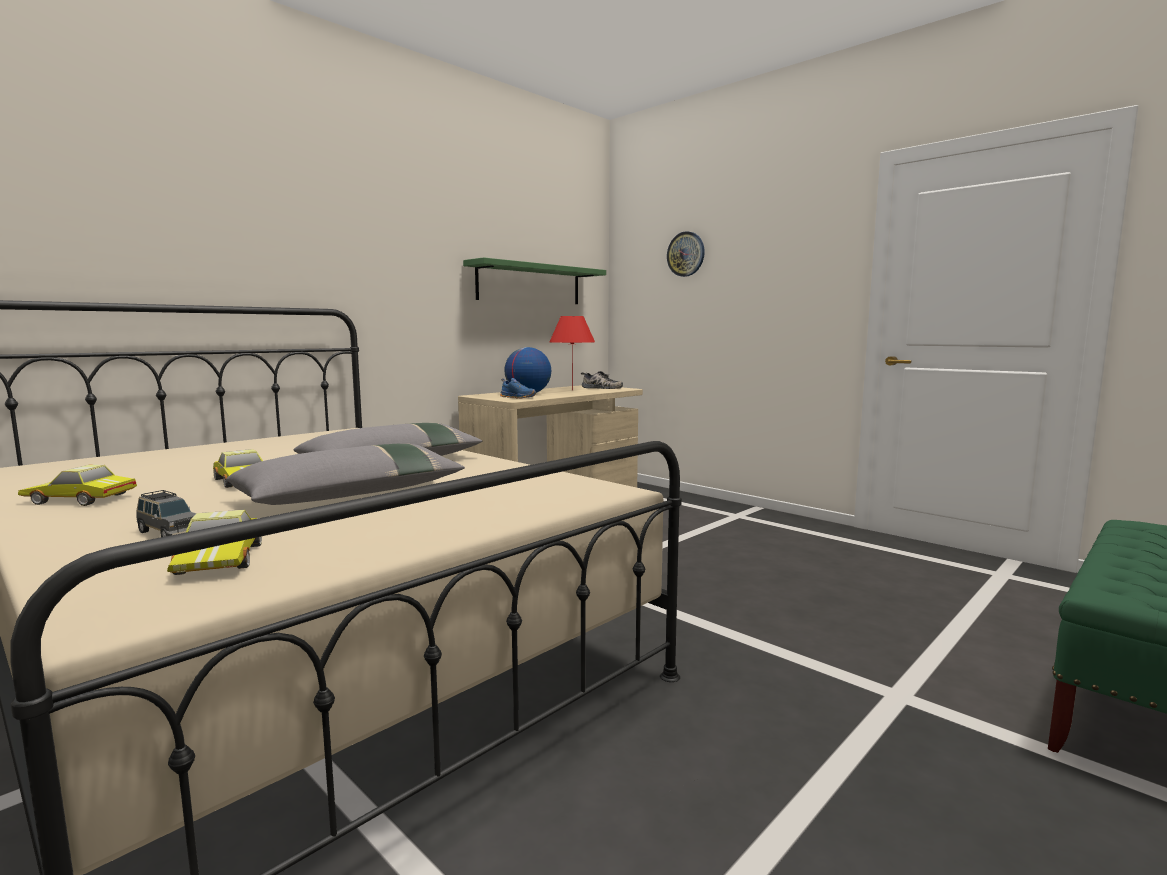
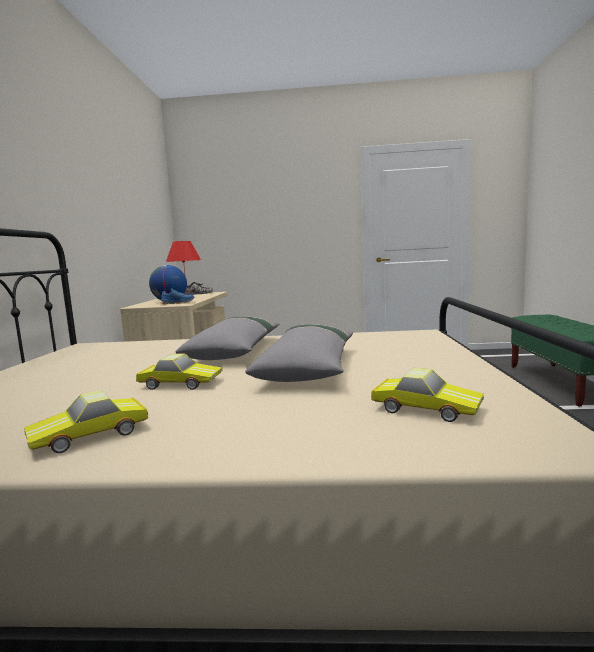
camera: 40 degrees left, 0 degrees up
(168, 533) = (315, 415): grey toy car -> none
(530, 284) = (141, 217): green shelf -> none
(686, 254) = (239, 199): wall clock -> none

